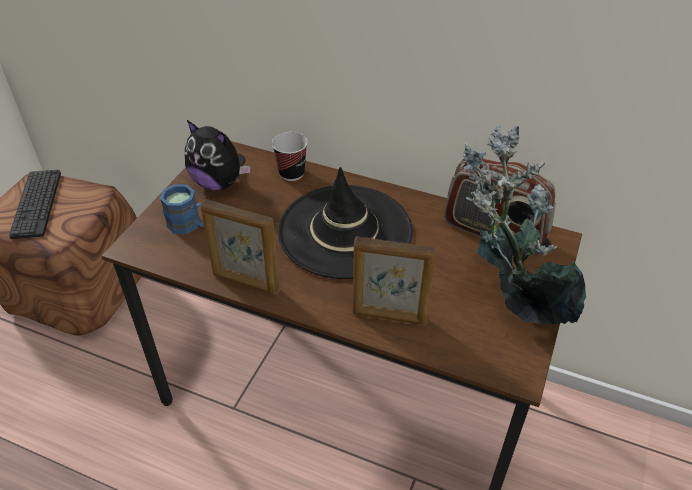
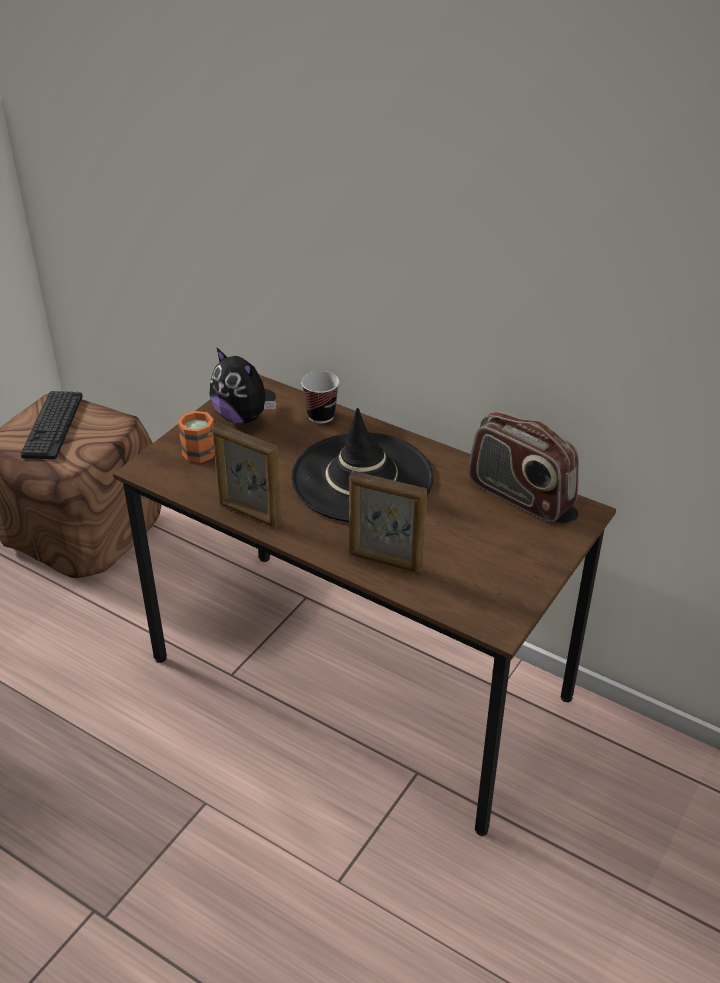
camera: 10 degrees right, 5 degrees down
(190, 225) = (205, 455): blue mug -> orange mug
(508, 301) = (512, 562): potted plant -> none

